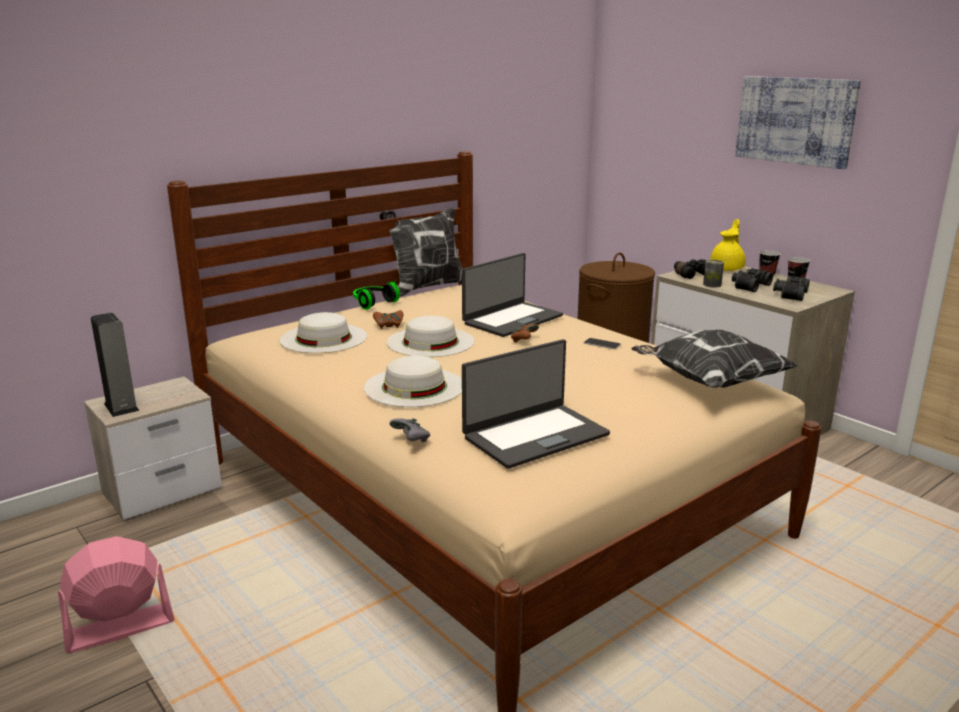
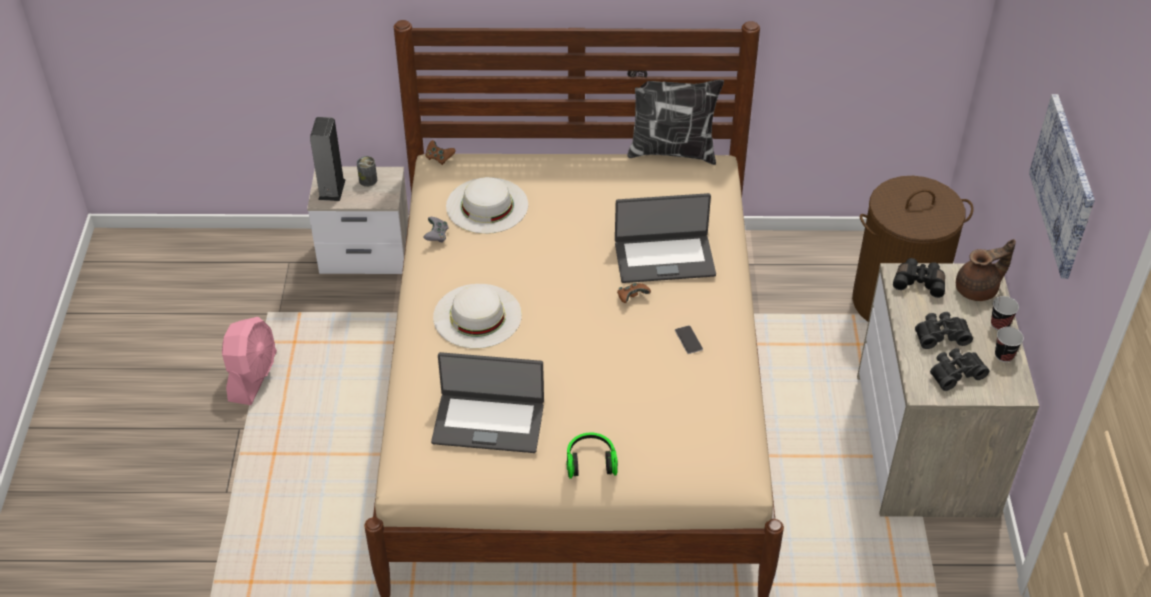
camera: 40 degrees right, 25 degrees up
(119, 628) = (253, 376): pink fan -> pink fan turned 90 degrees clockwise
(373, 303) = (588, 161): headphones -> headphones (590, 462)
(388, 326) = (554, 212): brown game controller -> brown game controller (439, 158)
(411, 440) = (413, 376): grey game controller -> grey game controller (436, 236)
(430, 342) = (558, 257): white hat -> none
(709, 382) = (699, 441): pillow -> none
(712, 284) = (906, 312): can -> can (368, 180)
(727, 268) = (978, 289): yellow teapot -> brown teapot

